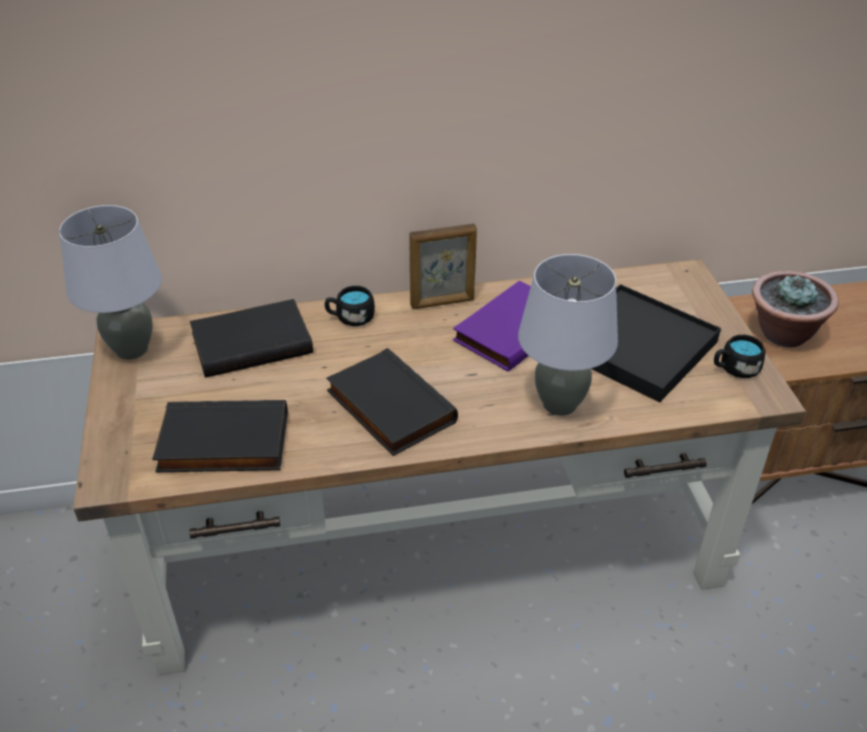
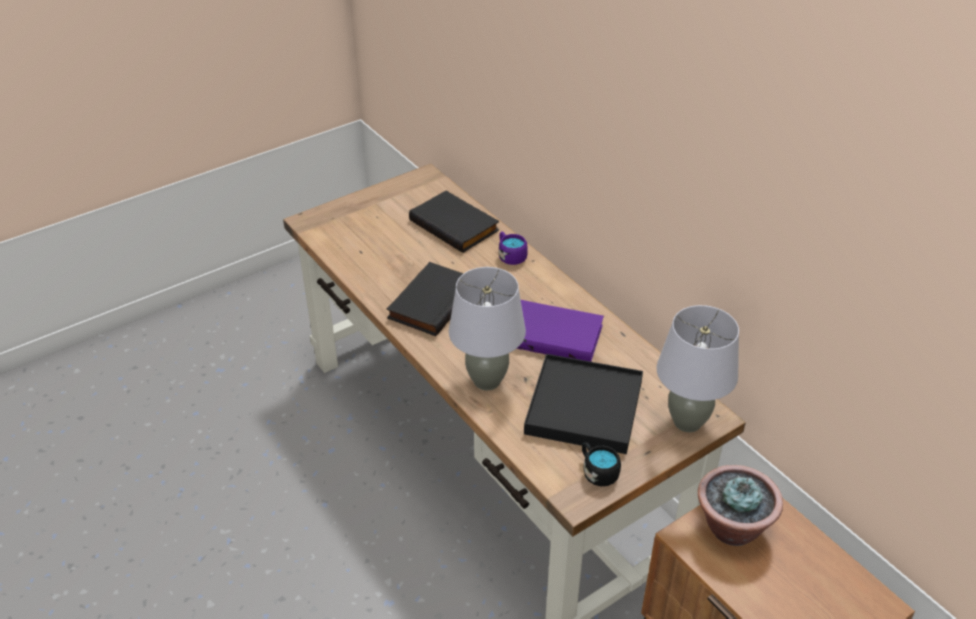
camera: 65 degrees right, 0 degrees up
(131, 349) = (416, 184): grey table lamp -> grey table lamp (687, 422)
(222, 444) = (358, 249): black book -> none
(350, 318) = (510, 256): black mug -> purple mug
(442, 303) = (560, 292): picture frame -> none

